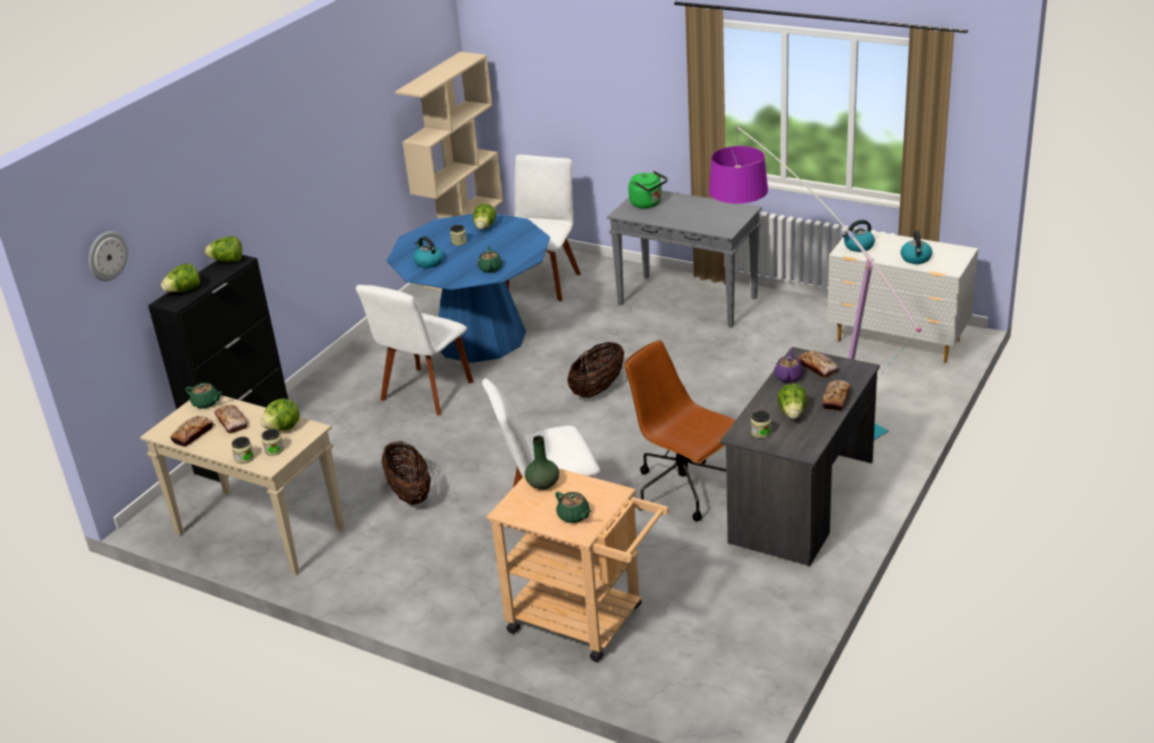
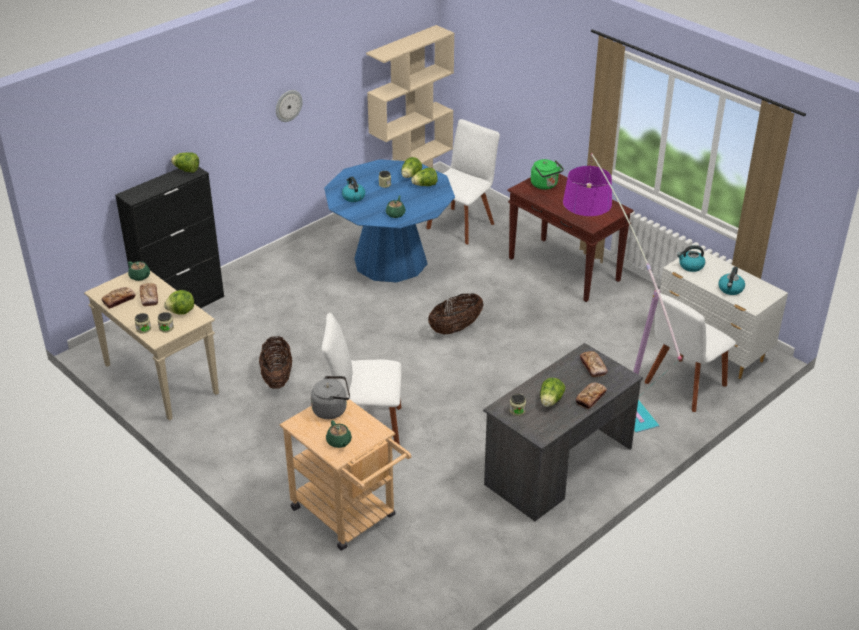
camera: 15 degrees right, 5 degrees up
(107, 256) = (86, 155): wall clock -> wall clock (288, 105)
(184, 291) = (144, 188): lettuce -> lettuce (425, 185)
(425, 393) = (327, 298): white chair -> white chair (683, 386)
(543, 484) = (332, 409): green vase -> grey kettle
(685, 491) = (475, 432): brown office chair -> none
(688, 301) = (565, 270): grey console table -> brown console table
(788, 376) = (566, 368): purple teapot -> none

